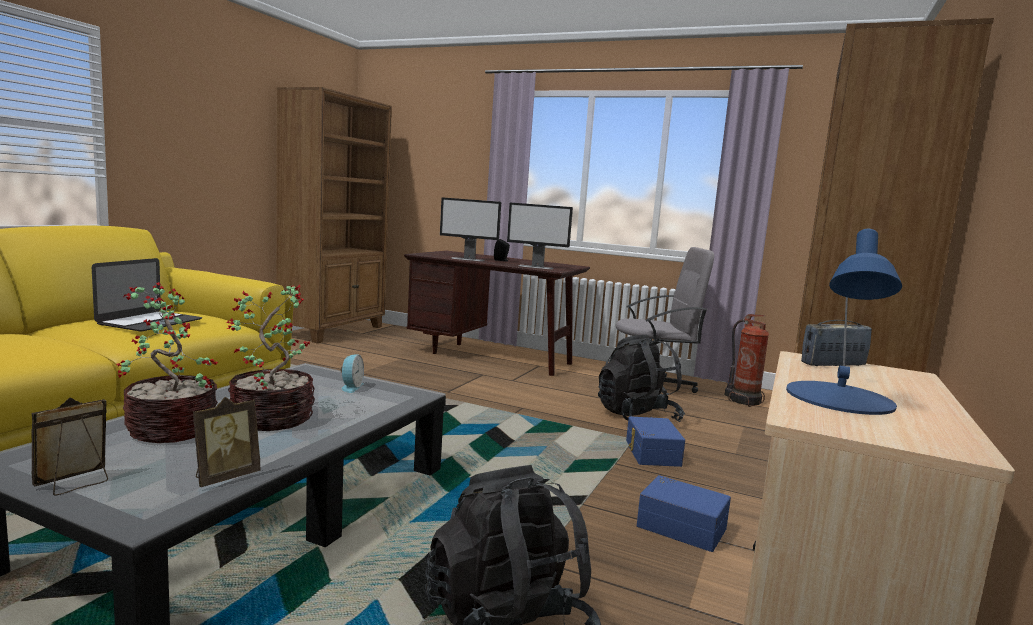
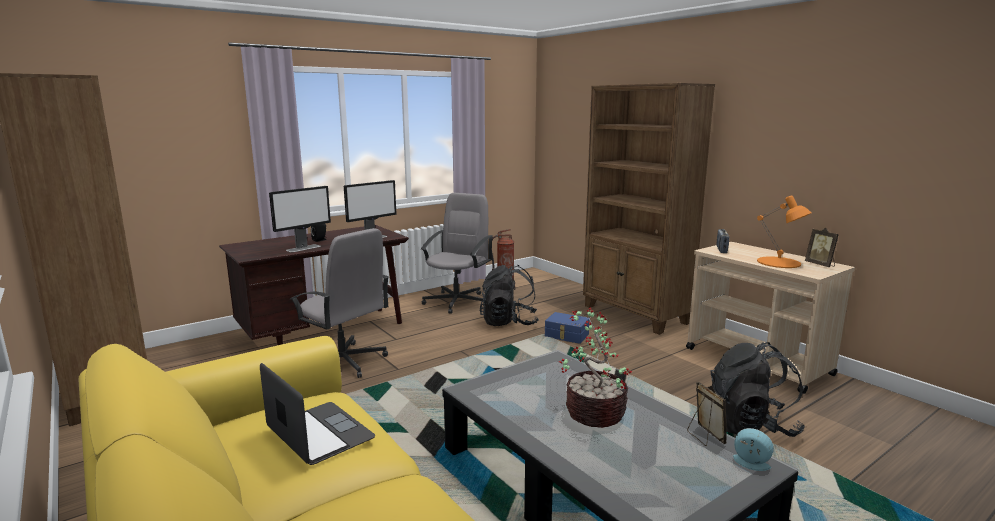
camera: 60 degrees left, 5 degrees up
(75, 483) = (713, 492): picture frame -> picture frame (820, 265)
(169, 429) = (606, 455): potted plant -> none
(351, 387) = (528, 377): alarm clock -> alarm clock (750, 464)
(438, 373) = (343, 362): none -> grey office chair
(682, 526) = (658, 356): blue storage box -> none
(838, 398) = (779, 262): blue table lamp -> orange table lamp

